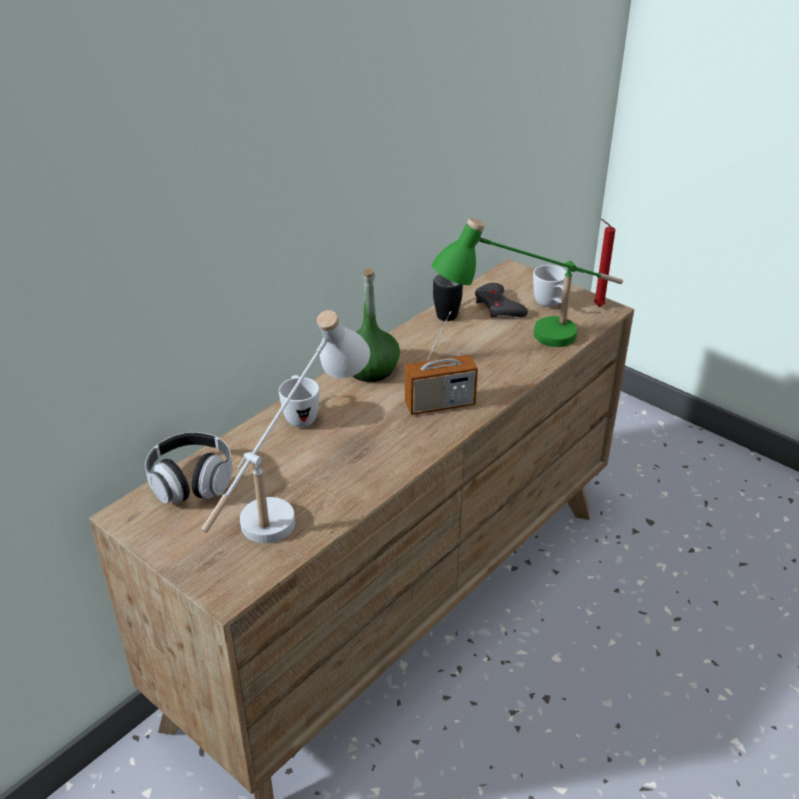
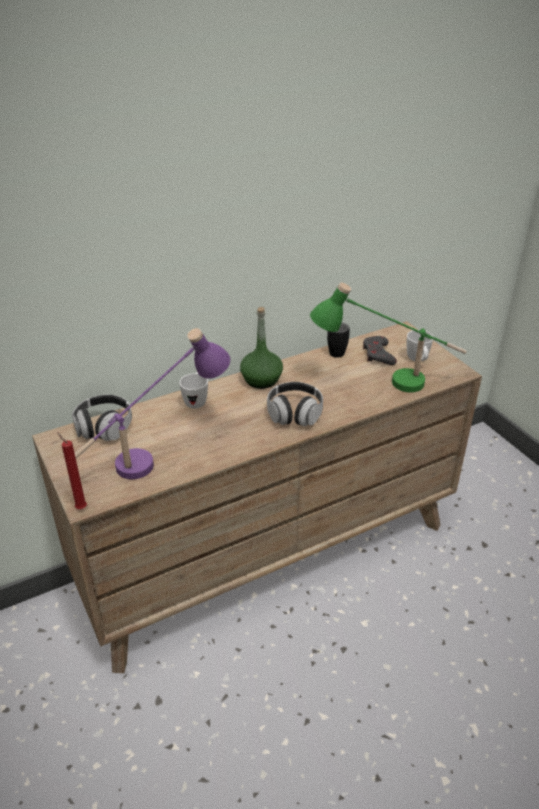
camera: 20 degrees right, 0 degrees up
(292, 499) = (159, 454): white table lamp -> purple table lamp
(440, 404) = (294, 414): radio -> headphones
(596, 306) = (453, 368): red candle -> red candle (80, 507)

